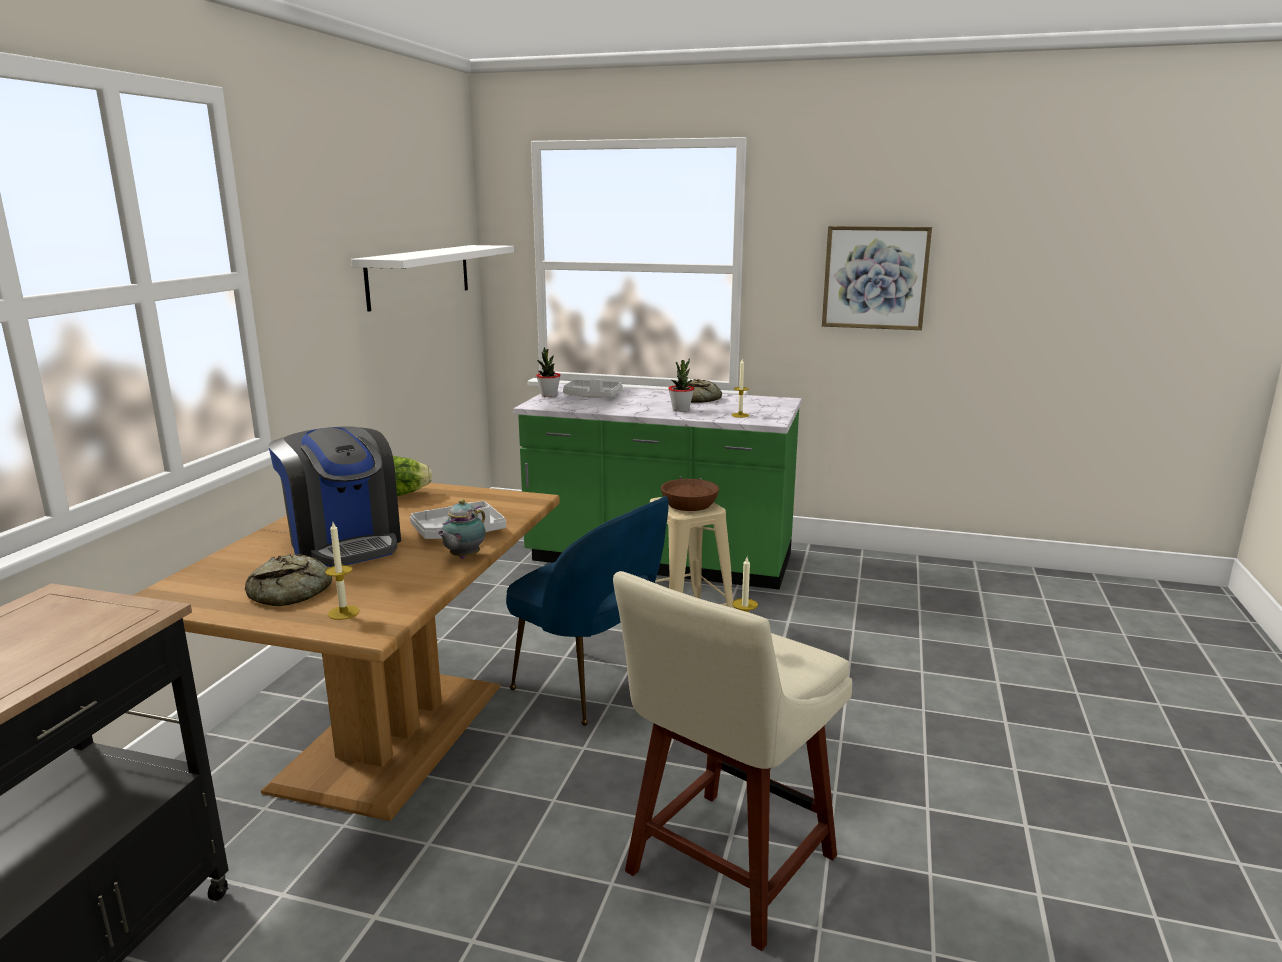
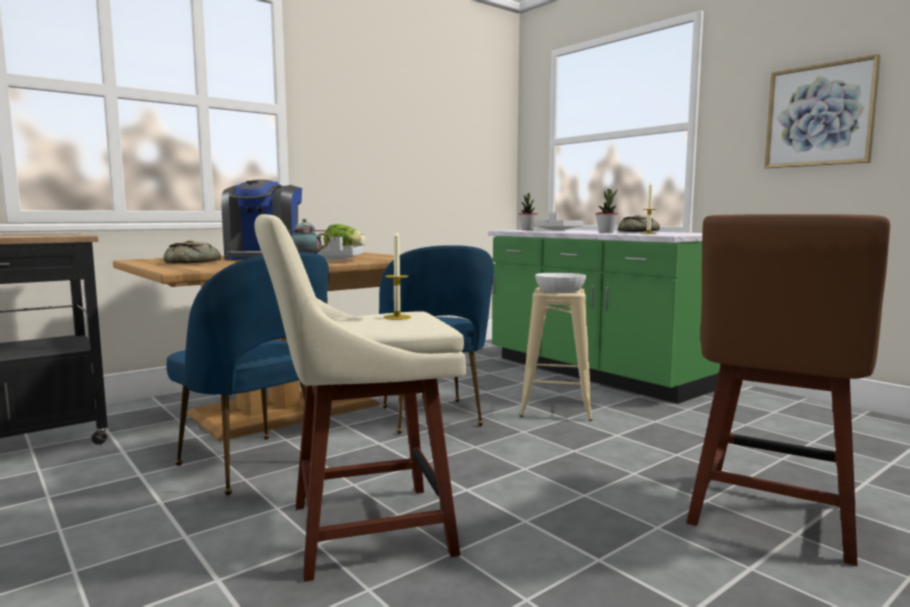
camera: 35 degrees right, 10 degrees down
(343, 612) = (188, 267): candle -> none
(420, 275) = (450, 141): white shelf -> none
(501, 841) = (255, 467): none -> blue chair
(688, 504) = (559, 290): brown bowl -> white bowl
(976, 710) = (771, 517): none -> brown stool

